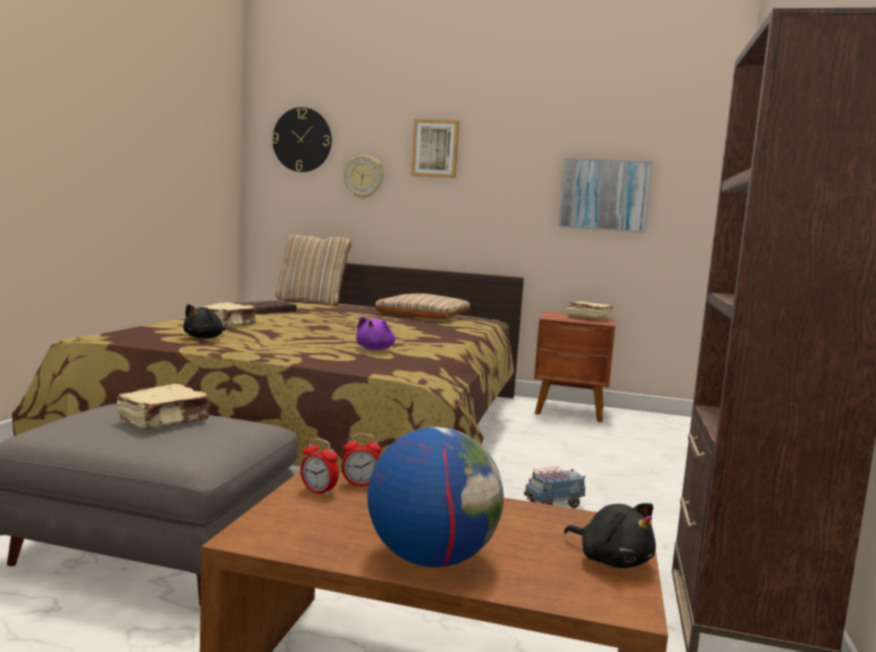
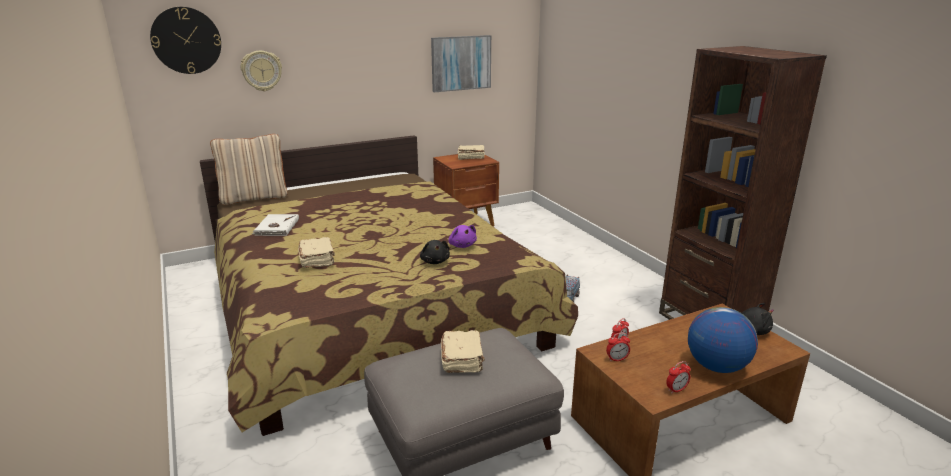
camera: 40 degrees left, 15 degrees up
(205, 338) = (352, 282): black plush toy -> black plush toy (435, 261)
(264, 310) = (276, 227): brown book -> white book
(300, 545) = (676, 390): none -> alarm clock
(423, 314) = (377, 189): beige pillow -> none
(435, 149) = (326, 38): picture -> none

